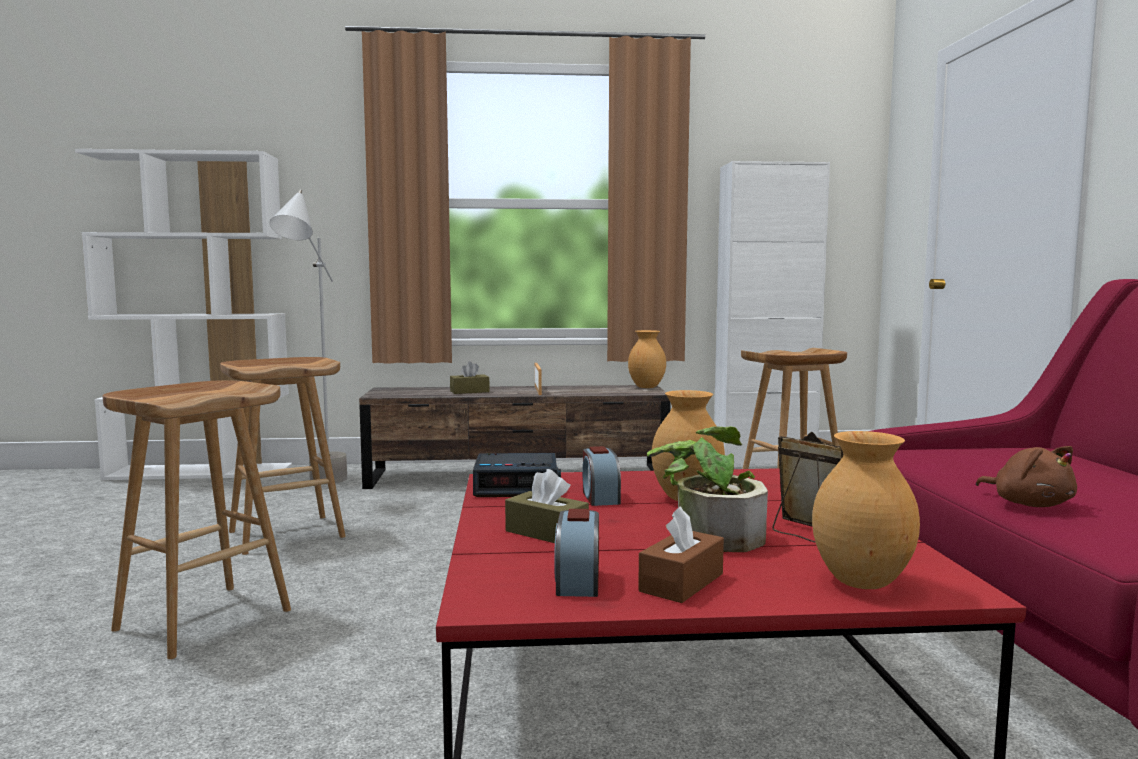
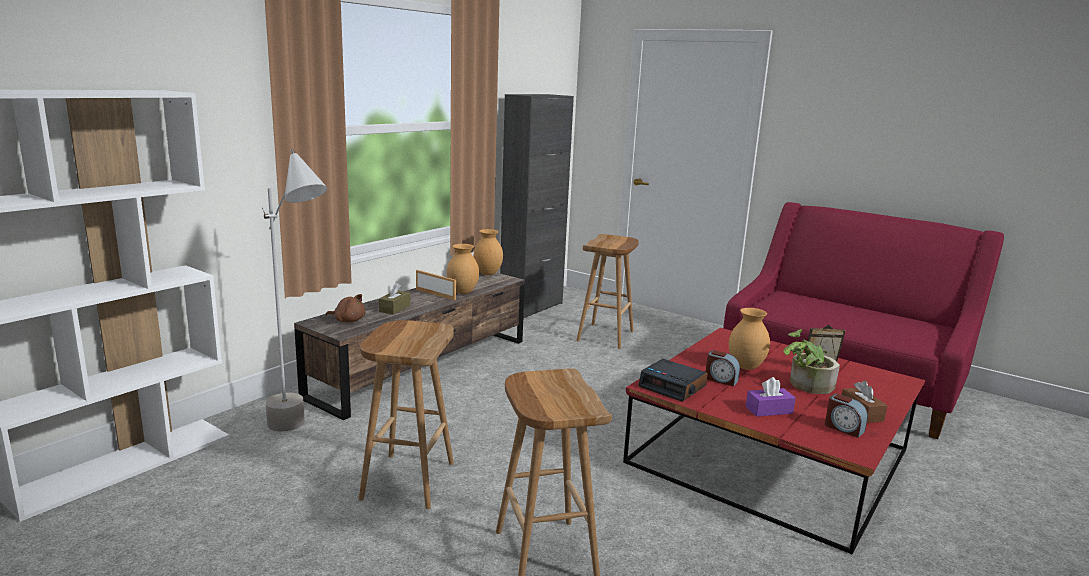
camera: 50 degrees left, 10 degrees up
(517, 486) = (673, 387): alarm clock -> alarm clock turned 90 degrees clockwise
(546, 533) = (769, 410): brown tissue box -> purple tissue box
(764, 462) = (531, 307): white cabinet -> black cabinet
(860, 582) = (885, 388): brown vase -> brown vase (462, 292)
(1029, 504) = (863, 332): brown plush toy -> brown plush toy (348, 320)

